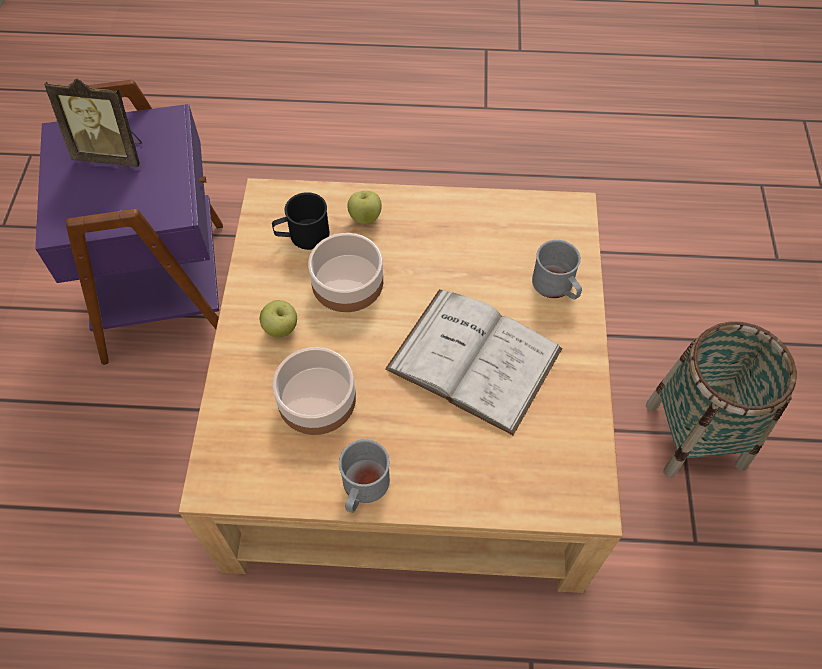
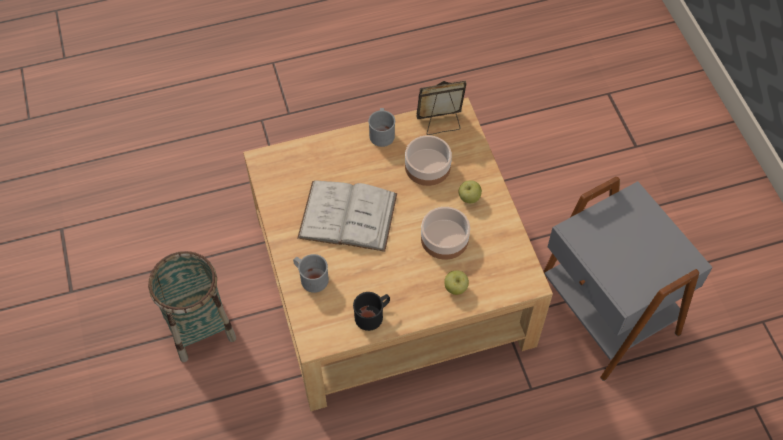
camera: 160 degrees right, 0 degrees up
(111, 153) = (645, 258): picture frame -> picture frame (440, 123)
(169, 289) = (604, 313): purple side table -> grey side table
(303, 236) = (489, 261): black mug -> black mug (372, 315)

